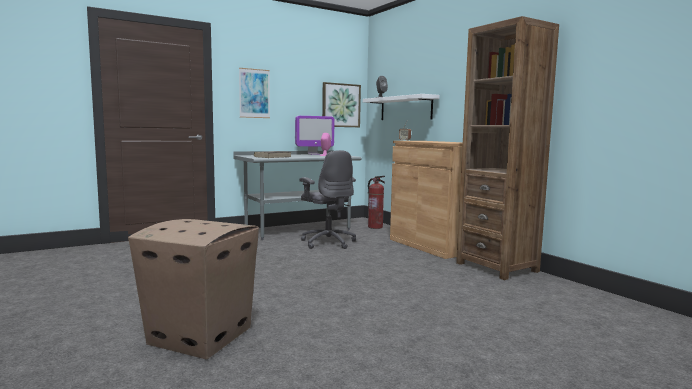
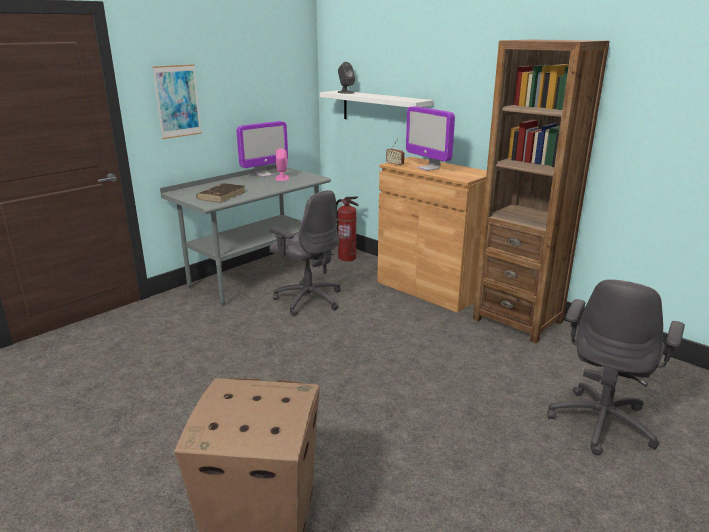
camera: 15 degrees left, 15 degrees up
(341, 105) = (288, 100): picture -> none
(428, 141) = (428, 168): none -> monitor
(535, 327) = (602, 422): none -> grey office chair

